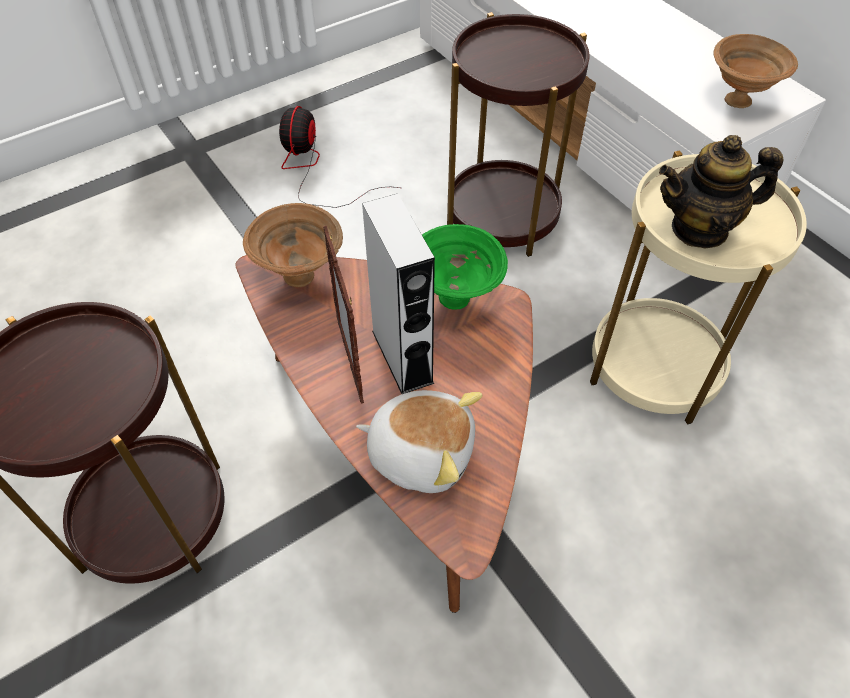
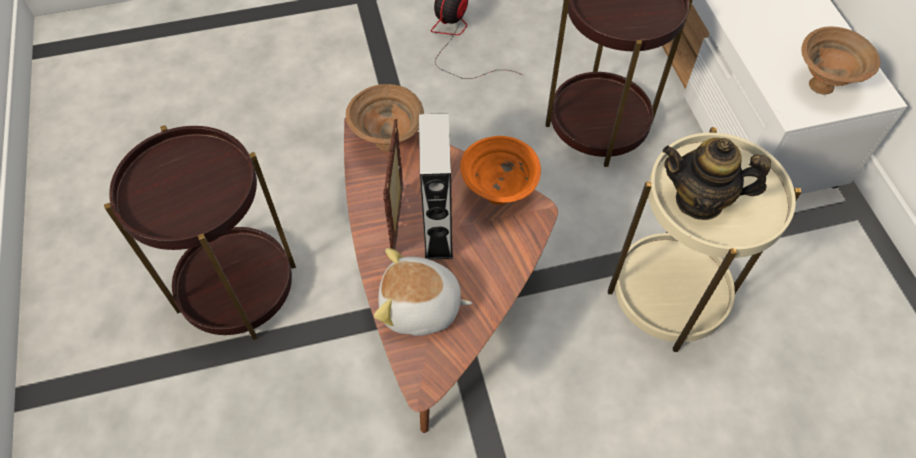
camera: 20 degrees right, 5 degrees up
(421, 452) = (420, 308): plush toy -> plush toy turned 150 degrees clockwise
(456, 299) = (499, 196): green bowl -> orange bowl

